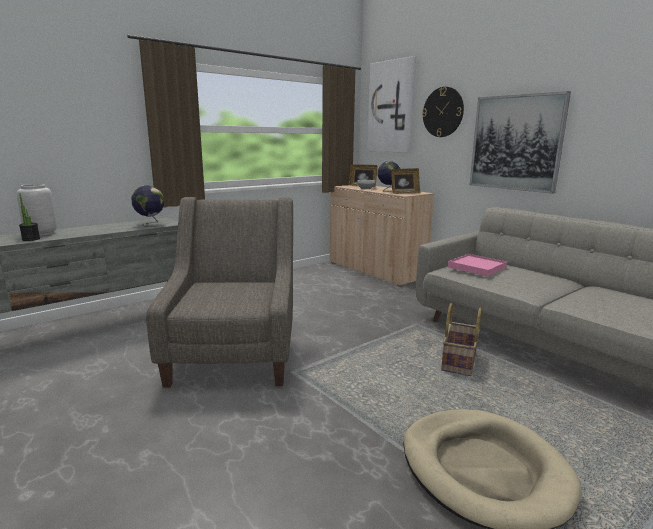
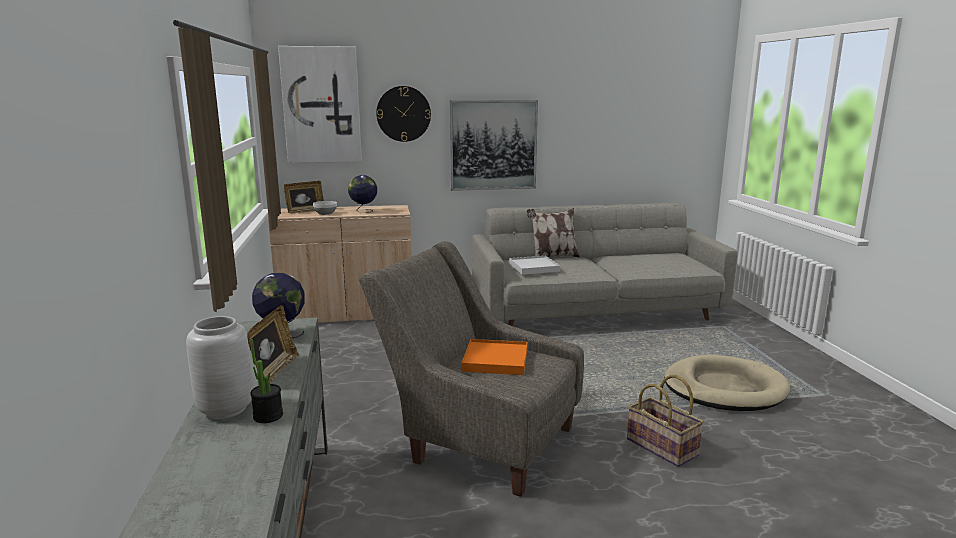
camera: 60 degrees left, 0 degrees up
(233, 290) = (495, 360): none -> orange tray
(404, 193) = (390, 210): picture frame -> picture frame (274, 371)
(460, 362) = (589, 348): basket -> basket (662, 447)
(476, 267) = (533, 267): pink tray -> white tray
(530, 269) = (553, 257): none -> pillow

